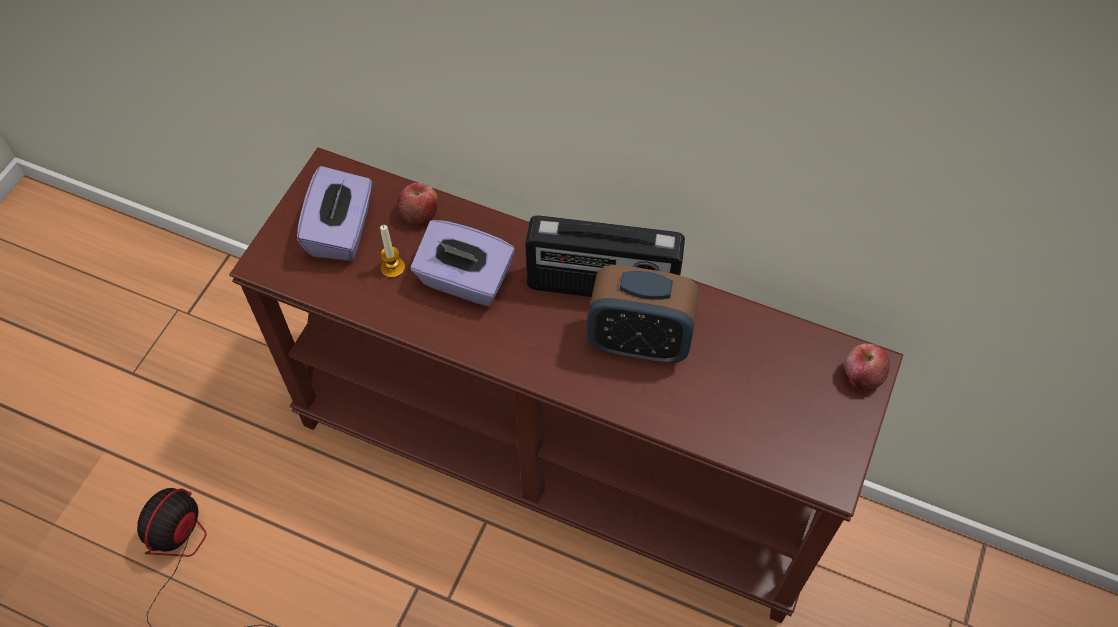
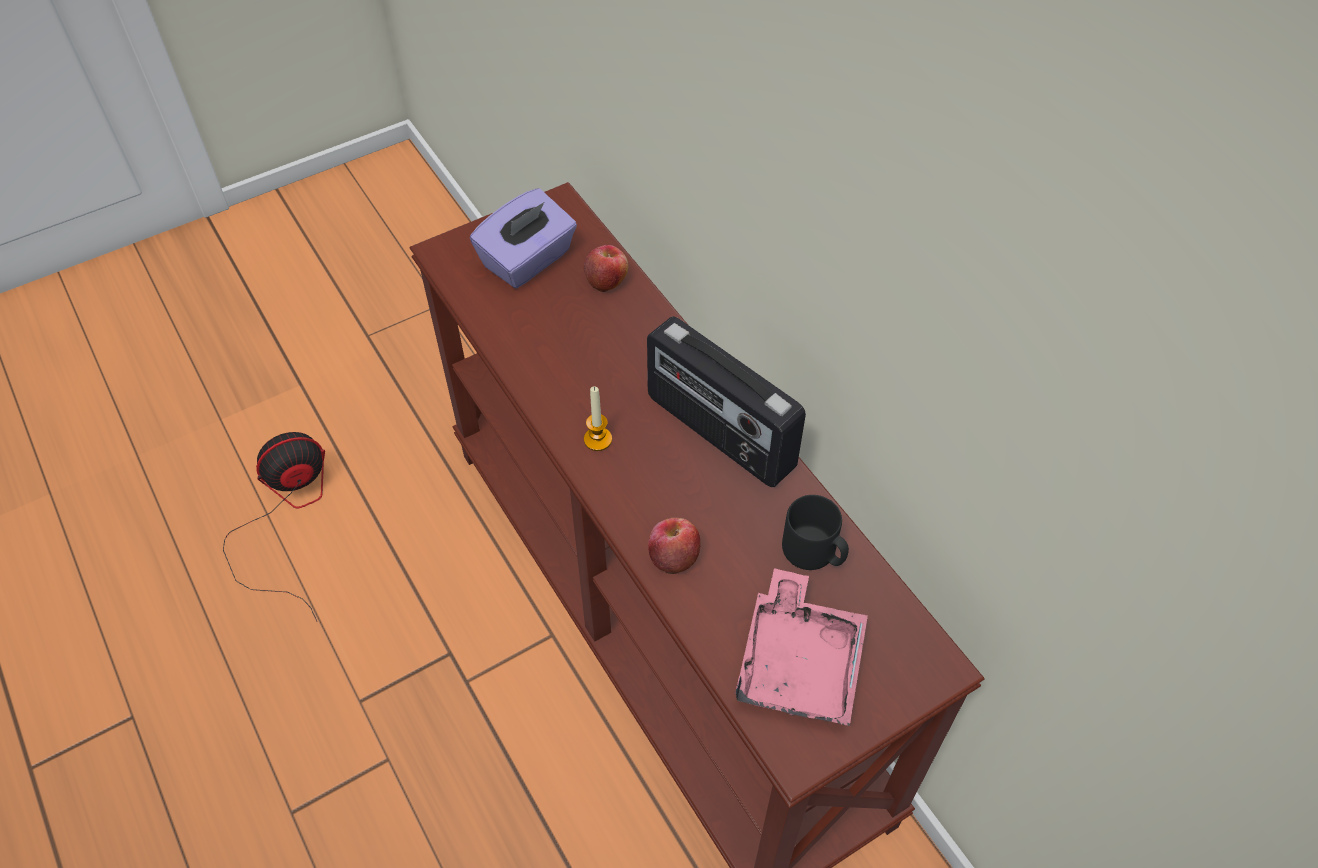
camera: 35 degrees right, 5 degrees down
(393, 268) = (544, 313): candle -> candle (598, 439)
(465, 281) = (597, 358): purple tissue box -> none
(639, 342) = (711, 502): alarm clock -> none
(735, 335) = (814, 552): none -> black mug
(786, 419) = (799, 662): none -> pink tray
(862, 376) = (917, 671): apple -> apple (673, 556)

